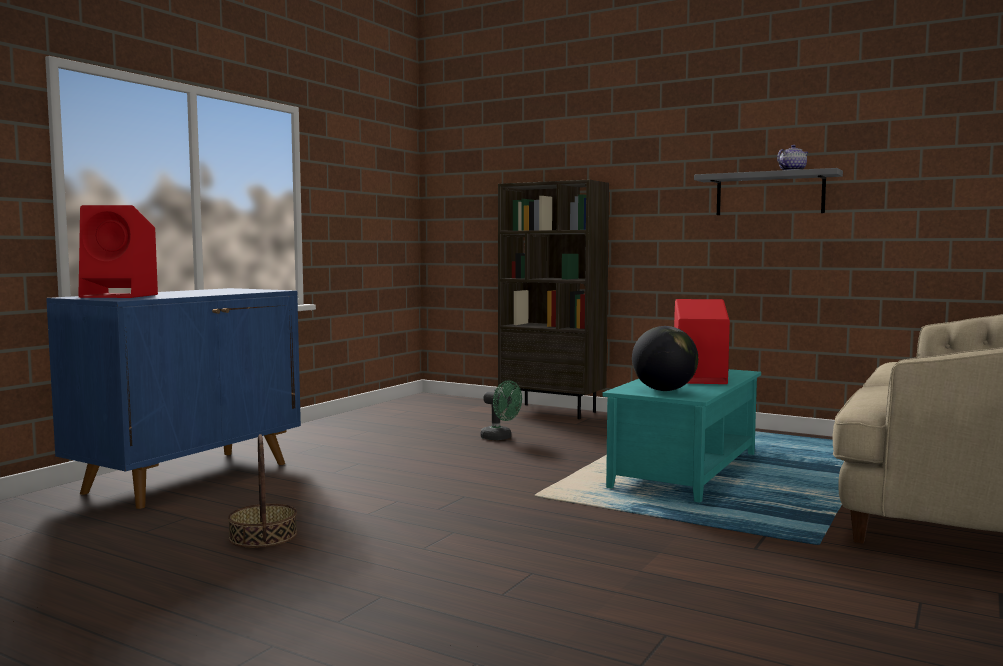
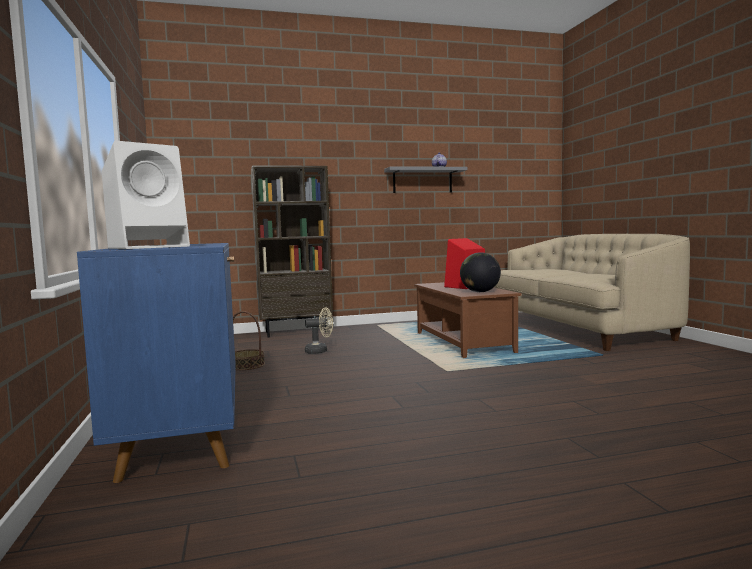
camera: 45 degrees left, 0 degrees up
(121, 296) = (150, 247): red speaker -> white speaker
(263, 536) = (393, 442): basket -> basket (246, 365)
(500, 438) = (320, 351): green fan -> beige fan
(687, 471) = (464, 342): turquoise coffee table -> brown coffee table

